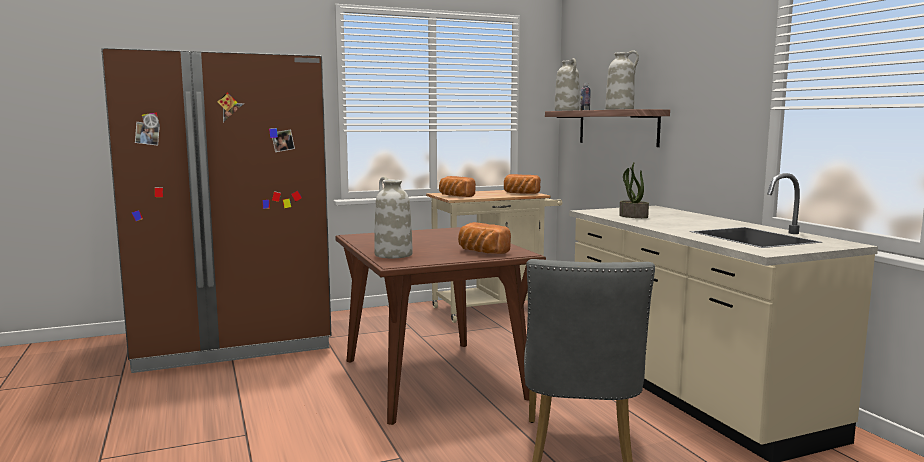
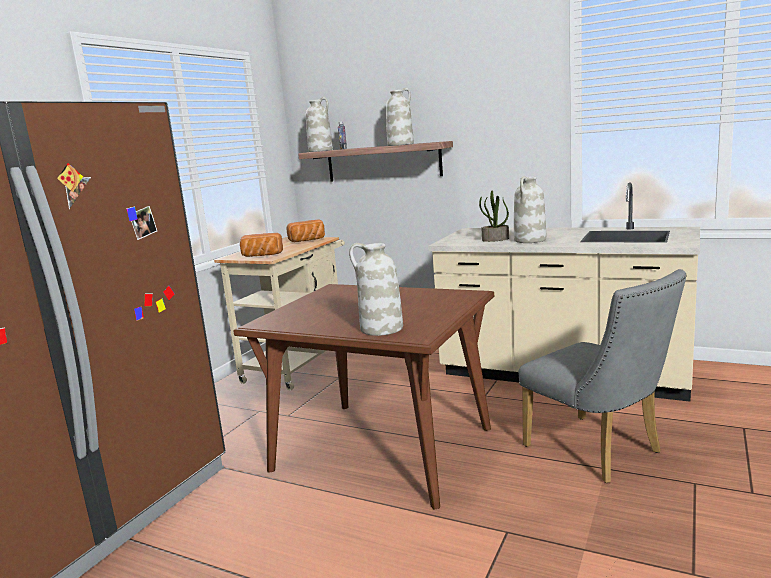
camera: 40 degrees left, 5 degrees up
(481, 252) = (441, 302): bread -> none
(655, 222) = (530, 240): none -> white vase

